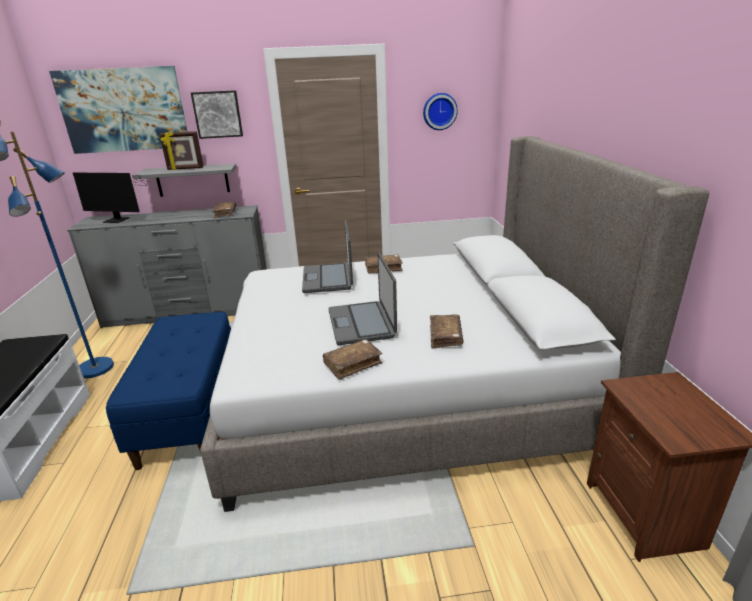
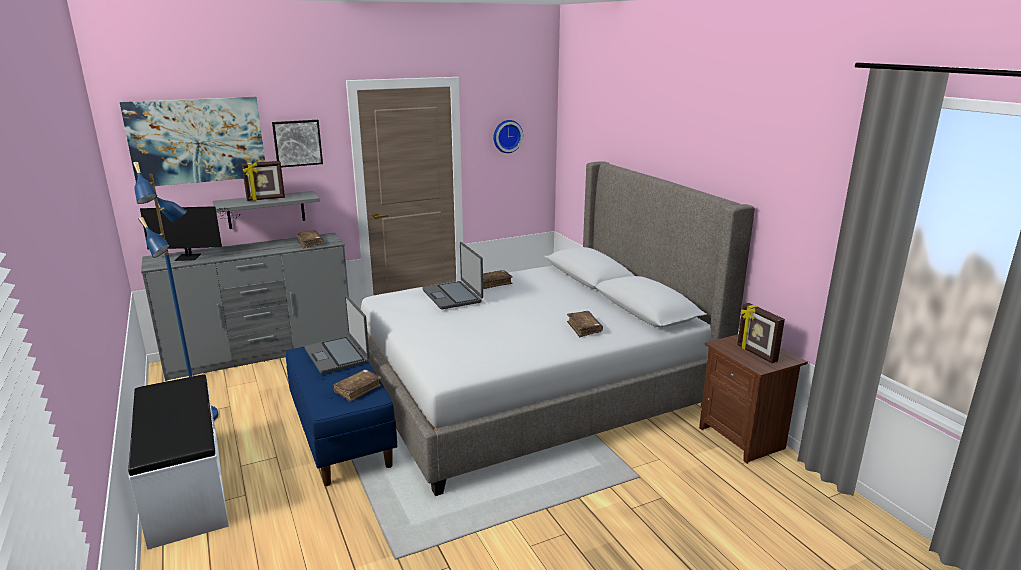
camera: 20 degrees left, 5 degrees down
(352, 364) = (527, 354): brown book -> brown book (358, 389)
(362, 323) = (512, 327): laptop -> laptop (337, 355)
(676, 413) = (756, 354): none -> picture frame

